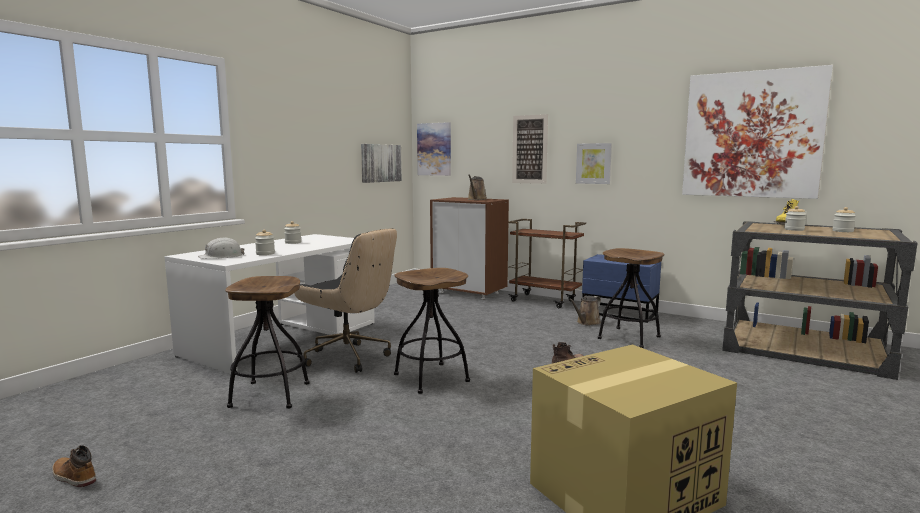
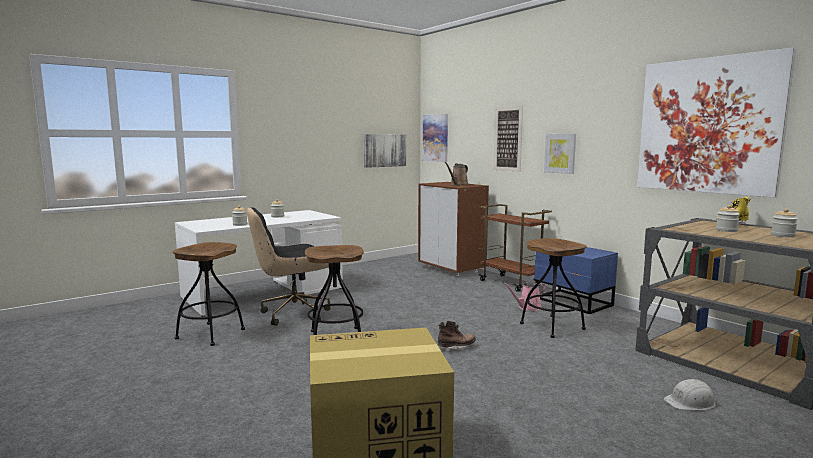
camera: 20 degrees right, 0 degrees up
(73, 477) = (47, 369): boot -> none
(221, 256) = (208, 225): white hard hat -> white hard hat (690, 402)
(349, 359) = (292, 314): black office chair -> black office chair turned 105 degrees clockwise
(587, 322) = (527, 307): brown watering can -> pink watering can

